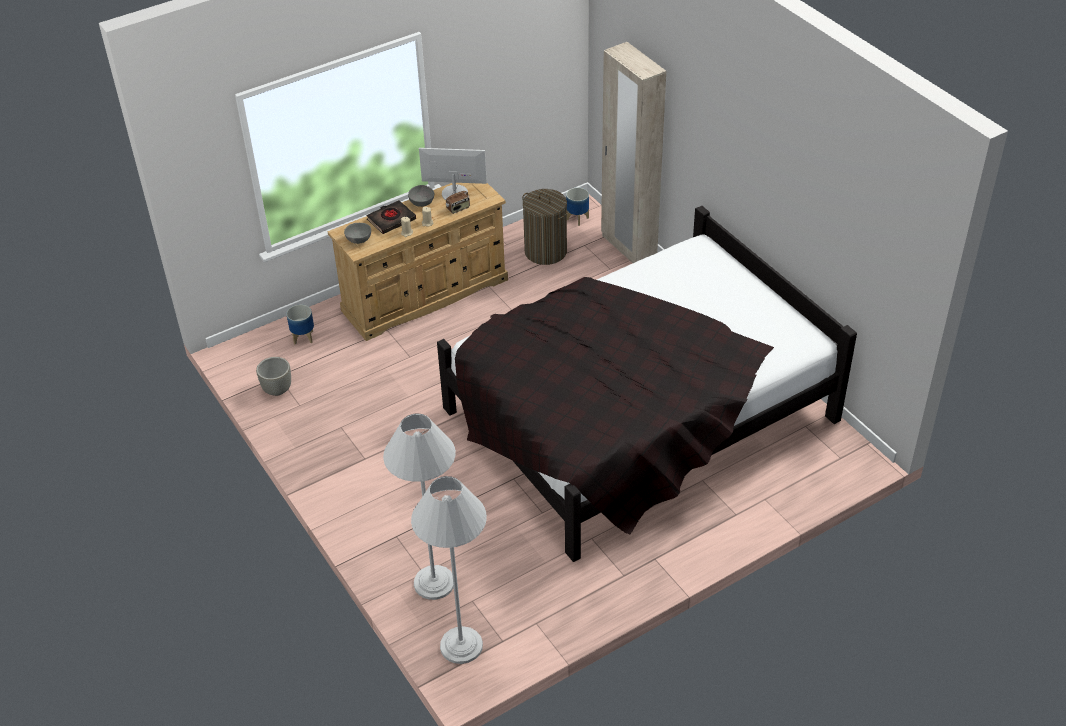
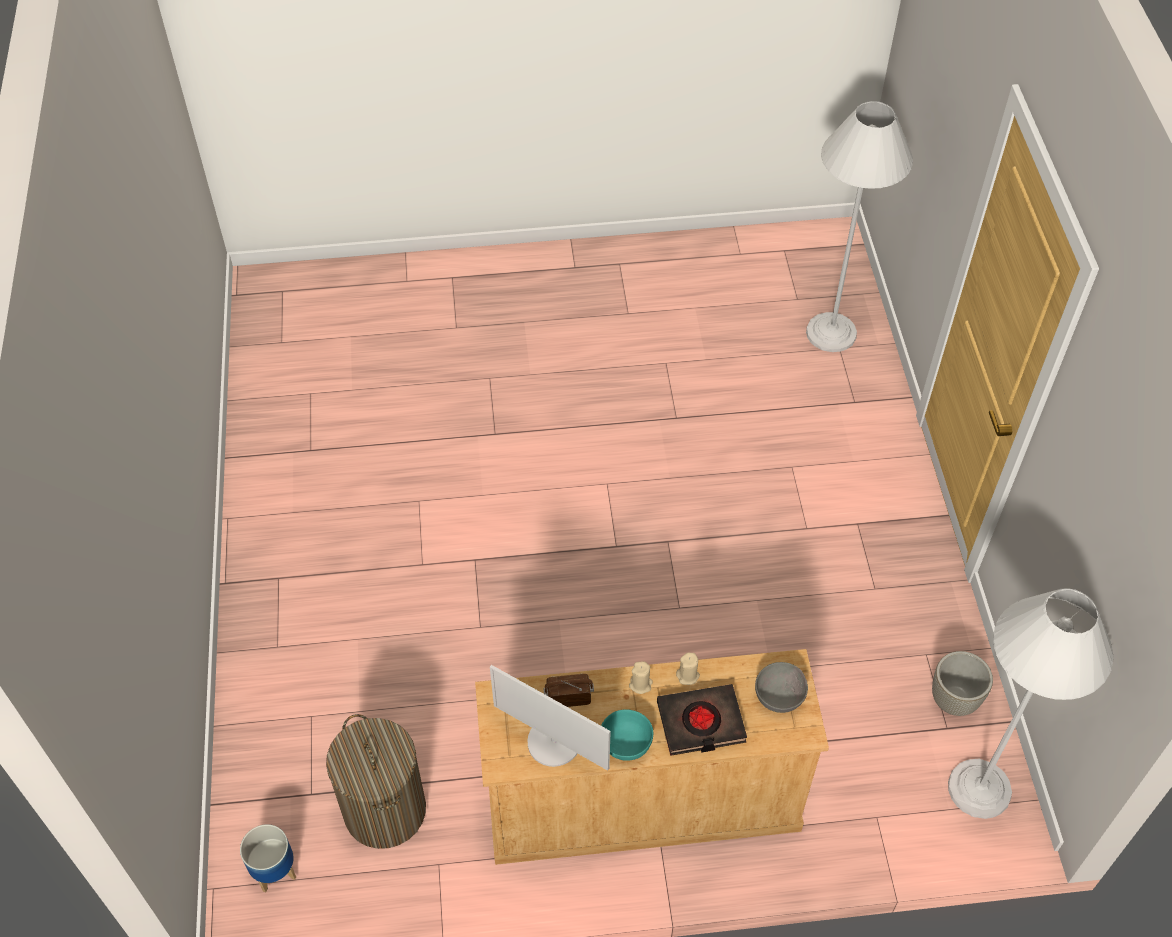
camera: 155 degrees left, 10 degrees up
(303, 337) = (884, 796): planter -> none
(422, 202) = (624, 744): grey bowl -> turquoise bowl
(461, 645) = (829, 261): white floor lamp -> white floor lamp (979, 788)
(628, 247) = (246, 751): beige wardrobe -> none
(639, 416) = (465, 437): black bed -> none

